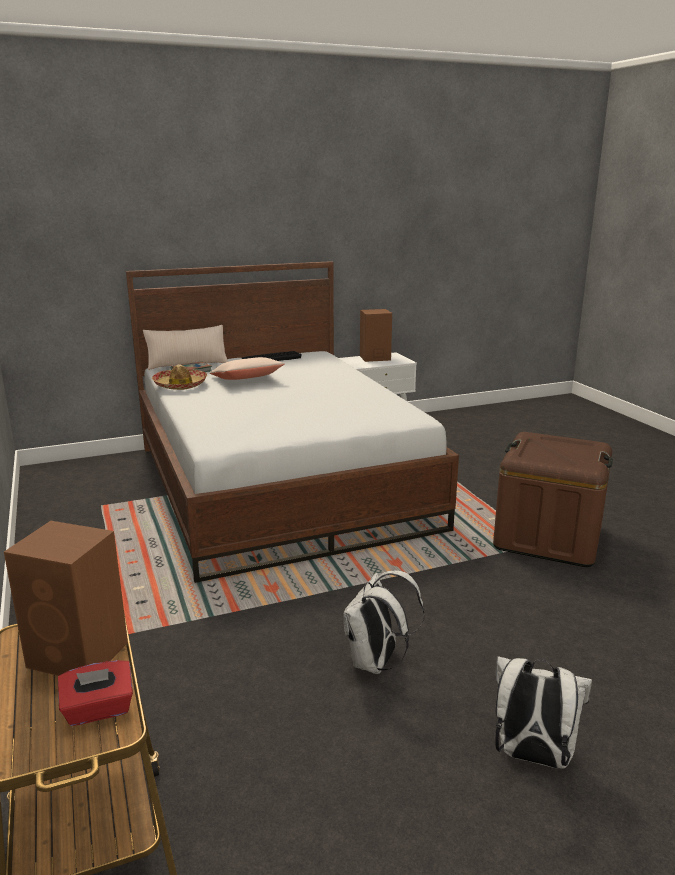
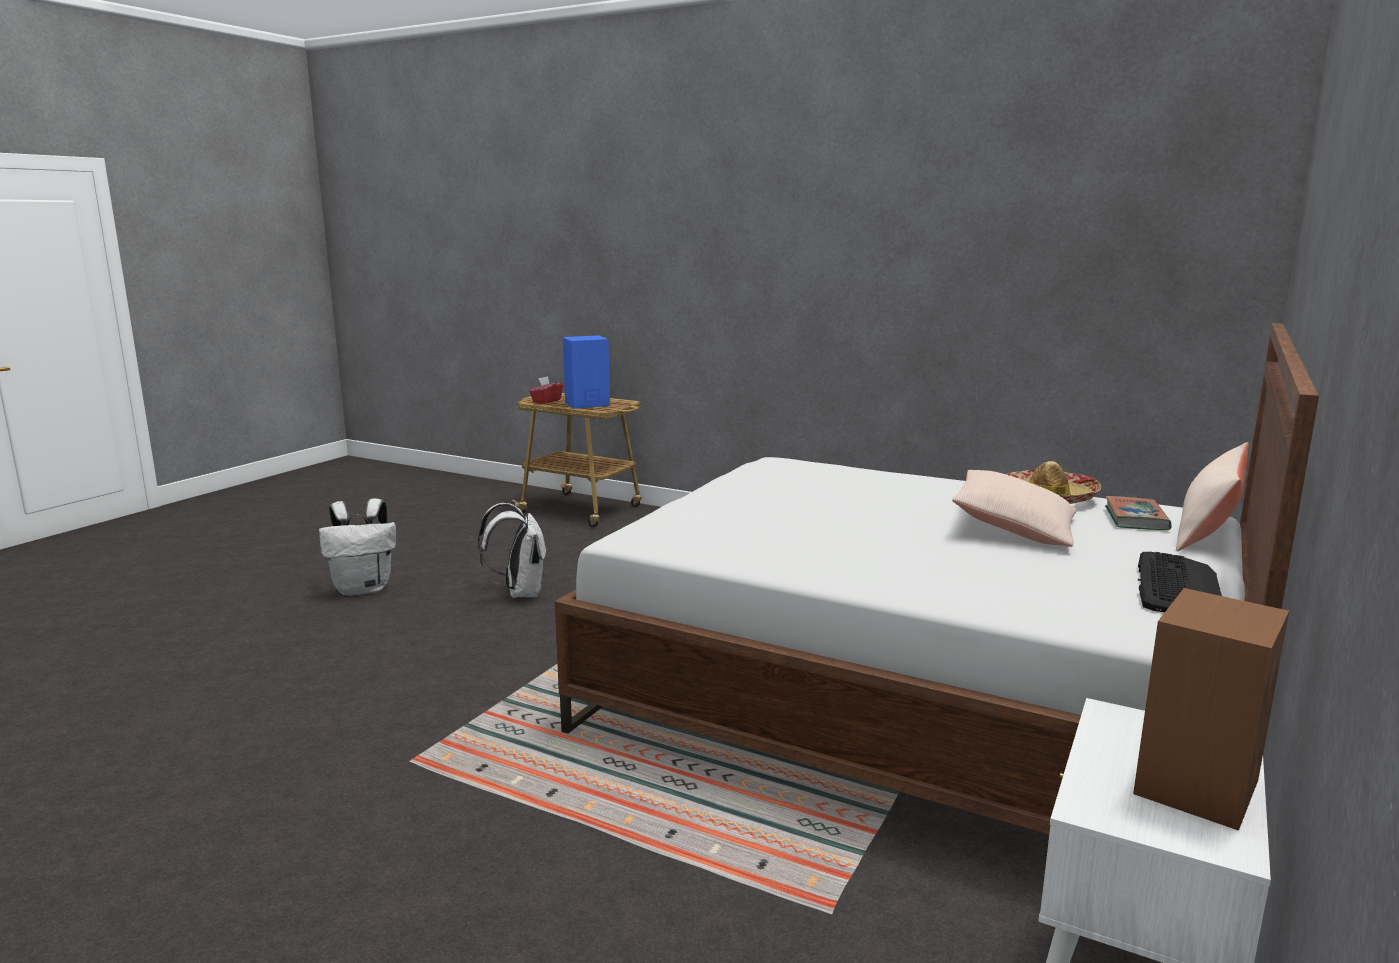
camera: 140 degrees right, 5 degrees down
(80, 655) = (586, 404): brown speaker -> blue speaker
(548, 537) = (400, 782): brown storage box -> none

